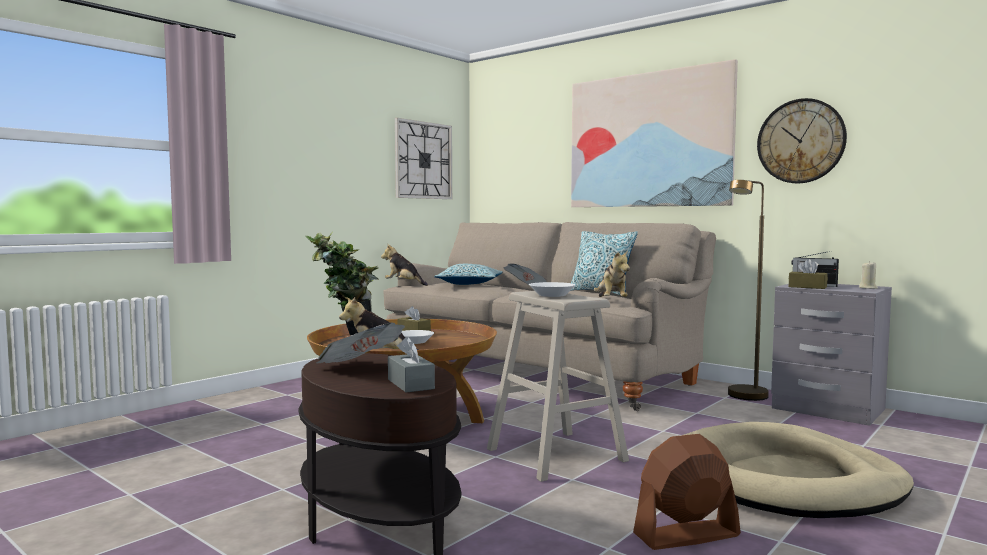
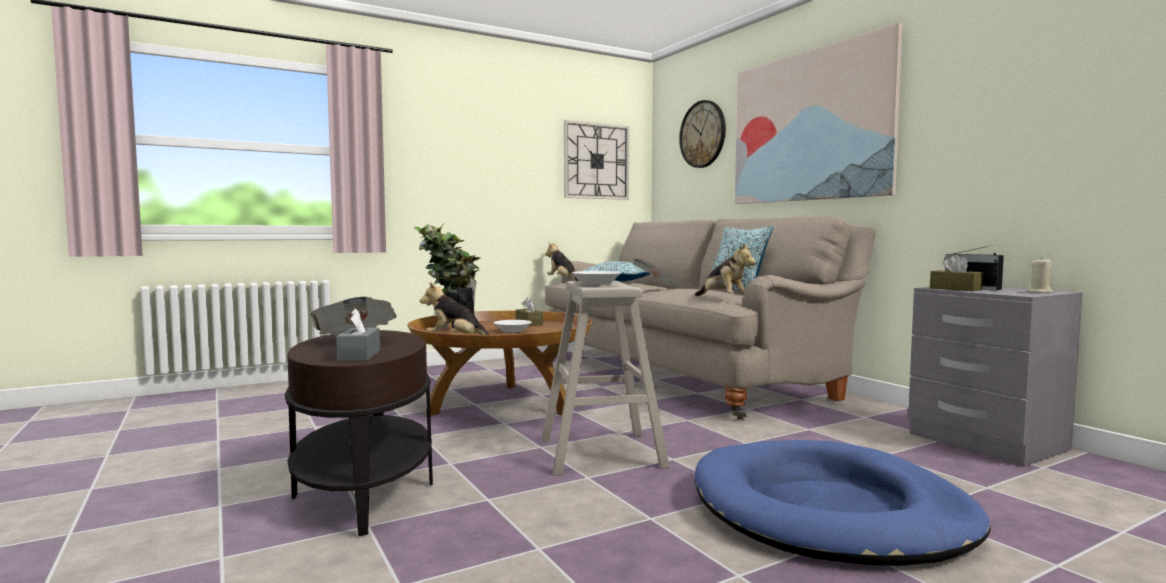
camera: 20 degrees right, 0 degrees up
(611, 301) = (723, 299): plush toy -> plush toy turned 45 degrees counterclockwise
(686, 535) = (636, 550): brown fan -> none
(744, 398) = (888, 419): brown floor lamp -> none
(785, 479) = (830, 511): beige dog bed -> blue dog bed
(800, 141) = (973, 113): wall clock -> wall clock (703, 134)

